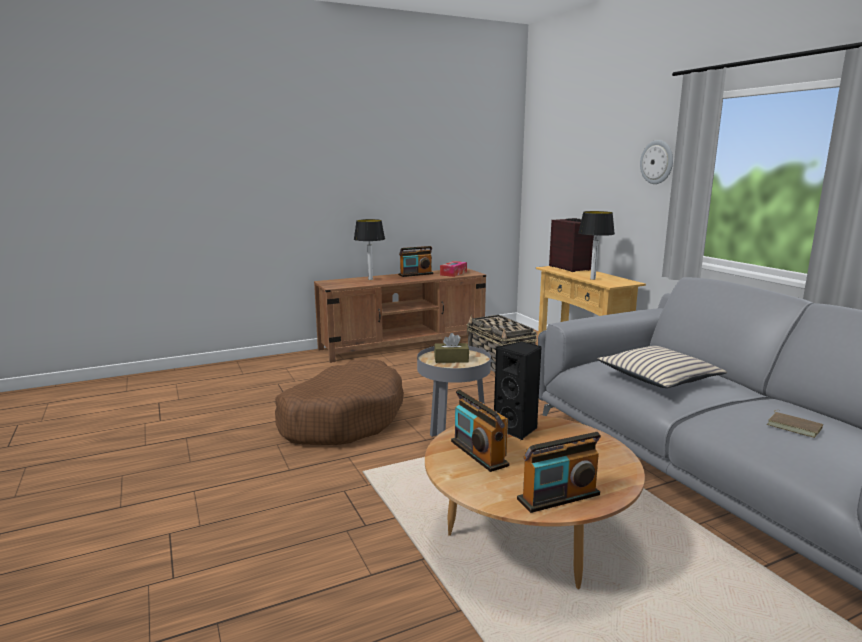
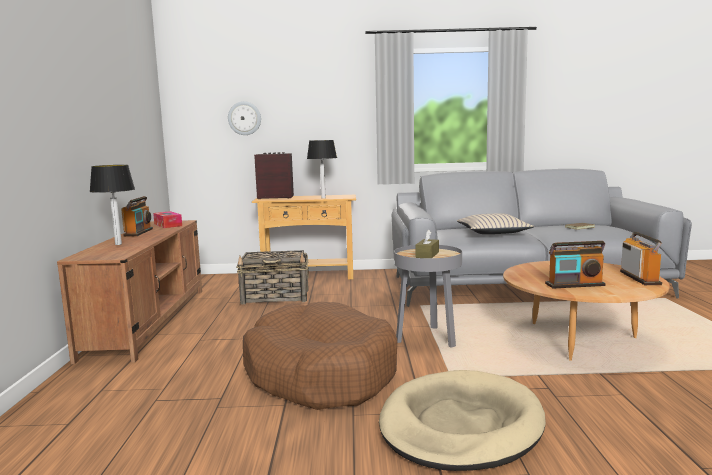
camera: 65 degrees left, 5 degrees down
(271, 488) = (460, 425): none -> beige dog bed
(517, 429) = (536, 273): black speaker -> none
(657, 162) = (347, 99): wall clock -> wall clock (244, 118)

